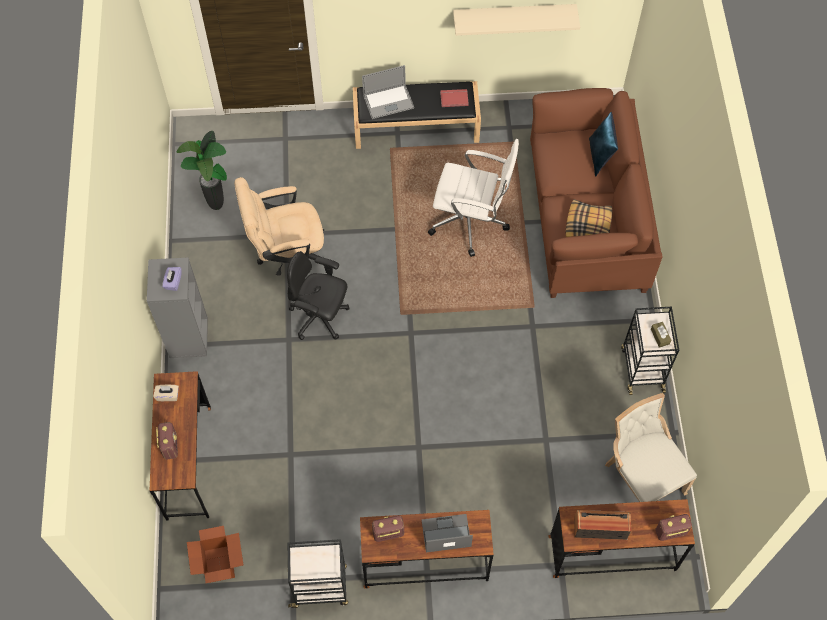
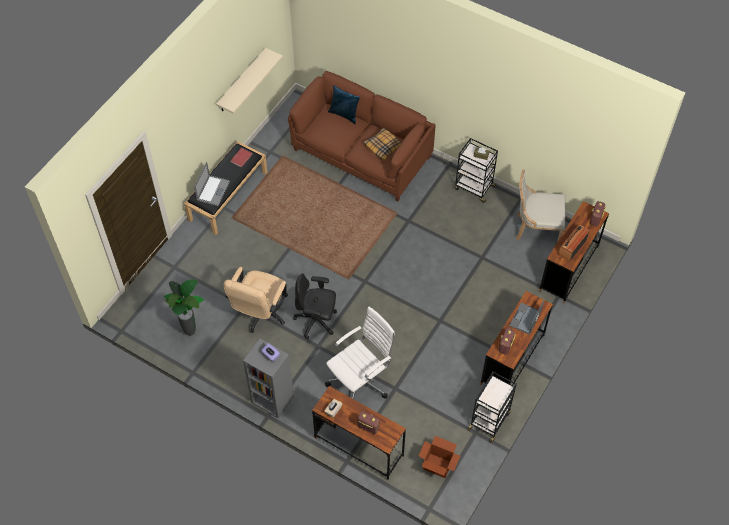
camera: 55 degrees left, 5 degrees down
(320, 317) = (316, 321): black office chair -> black office chair turned 45 degrees clockwise
(471, 222) = (317, 208): white office chair -> white office chair (360, 381)

